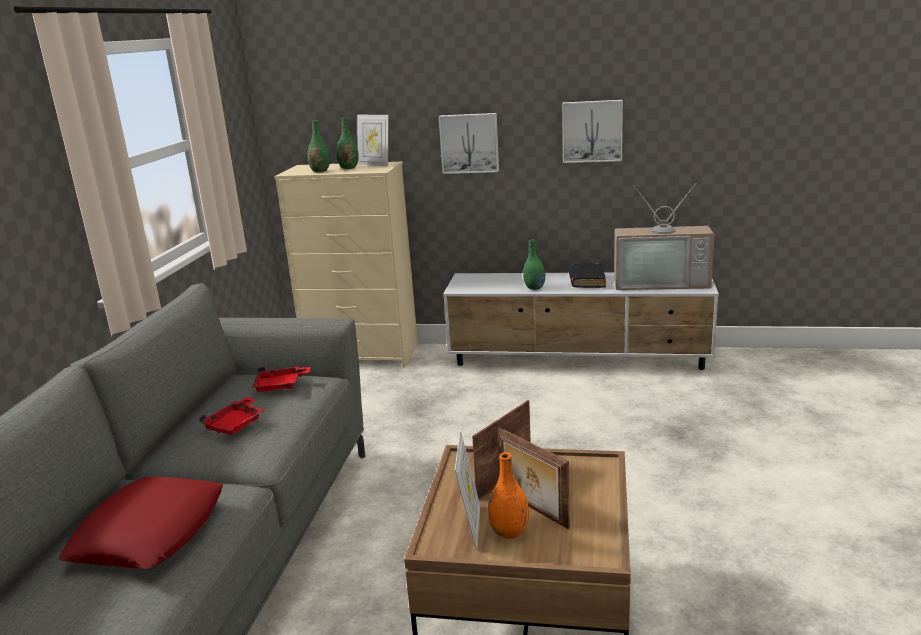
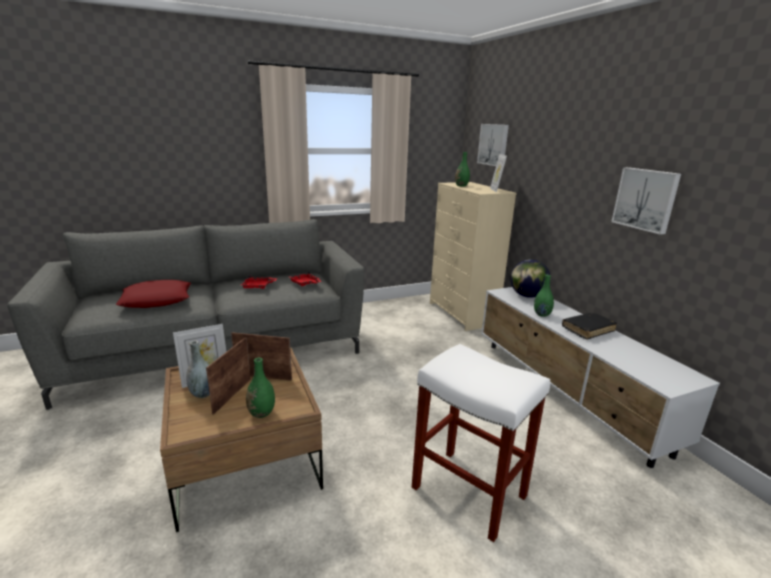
camera: 55 degrees right, 0 degrees up
(349, 168) = (478, 188): green vase -> green vase (261, 413)
(469, 143) = (557, 189): picture -> picture (494, 144)
(484, 280) = (527, 296): none -> globe
(509, 532) = (202, 394): orange vase -> grey vase
(661, 282) = (644, 362): television -> none
(681, 462) = (470, 492): none -> white stool

